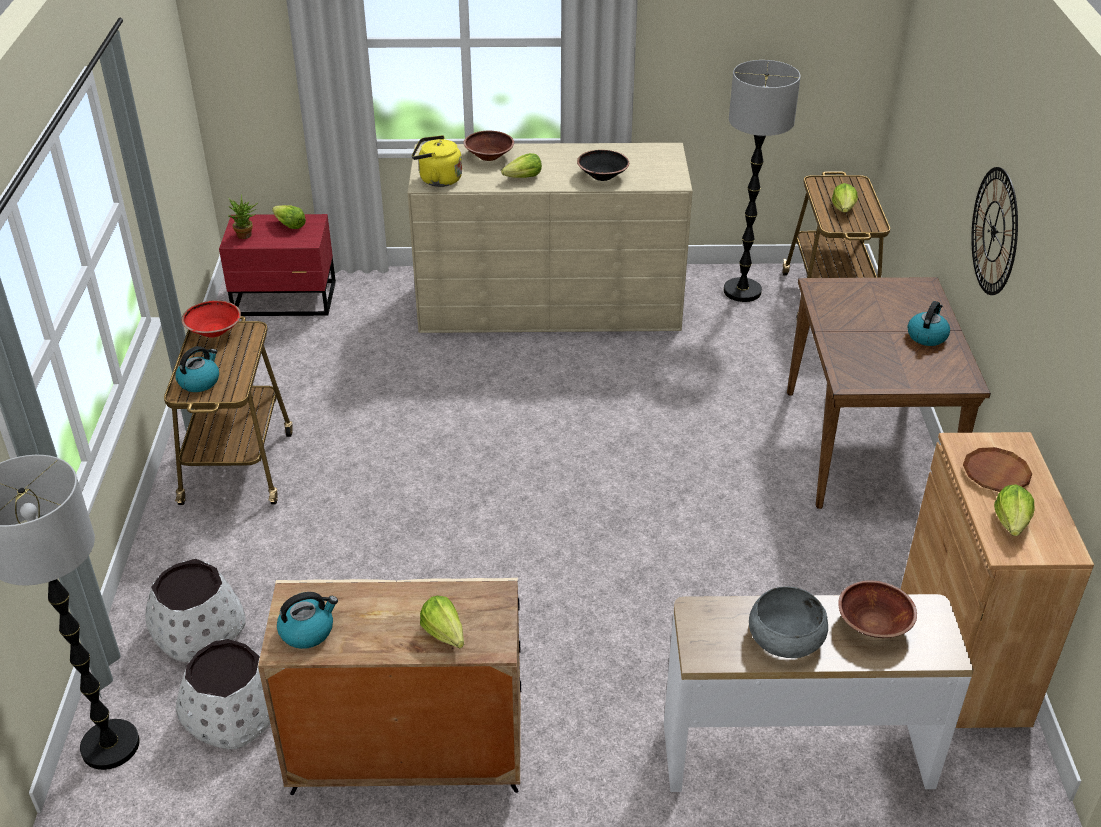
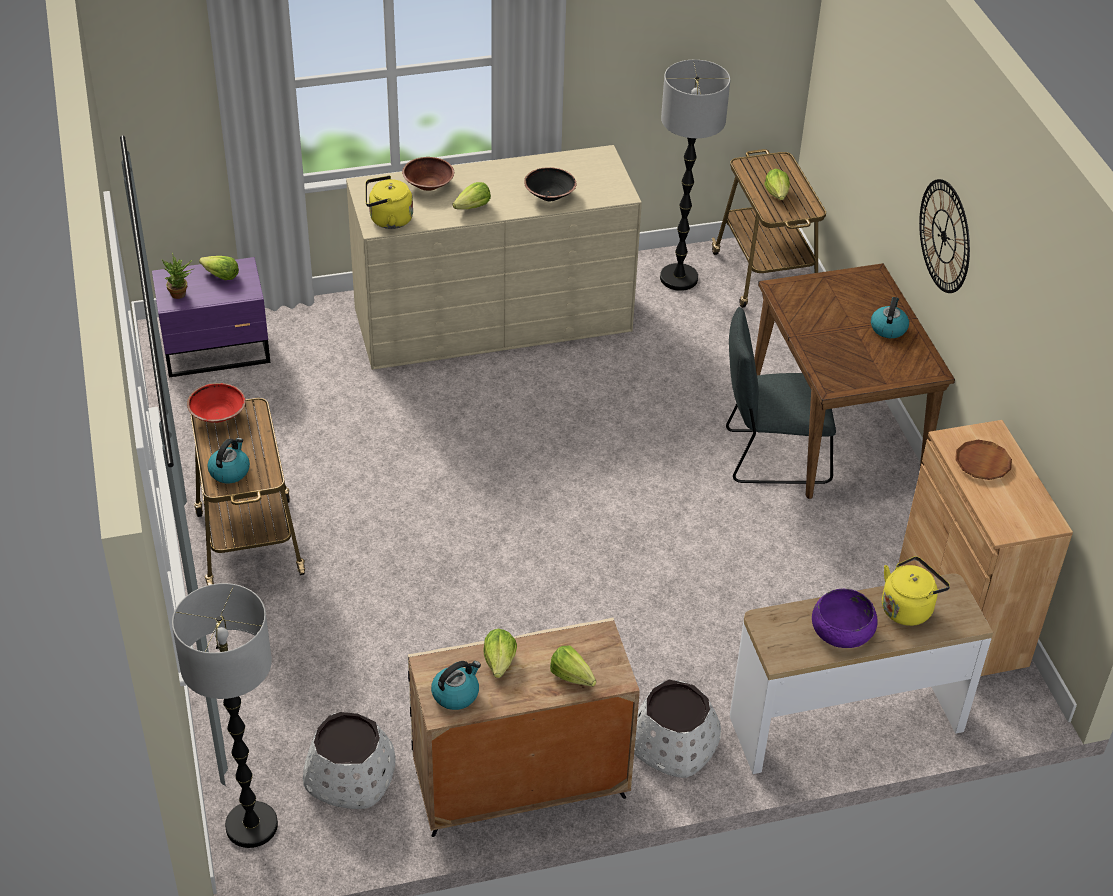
camera: 15 degrees left, 5 degrees up
(198, 629) = (283, 707): white planter -> white planter (673, 744)
(286, 300) = (218, 350): red nightstand -> purple nightstand
(786, 636) = (842, 630): grey bowl -> purple bowl
(789, 462) = (771, 456): none -> grey chair
(874, 624) = (908, 608): brown bowl -> yellow kettle
(1011, 522) = (1003, 505): lettuce -> lettuce (500, 662)

